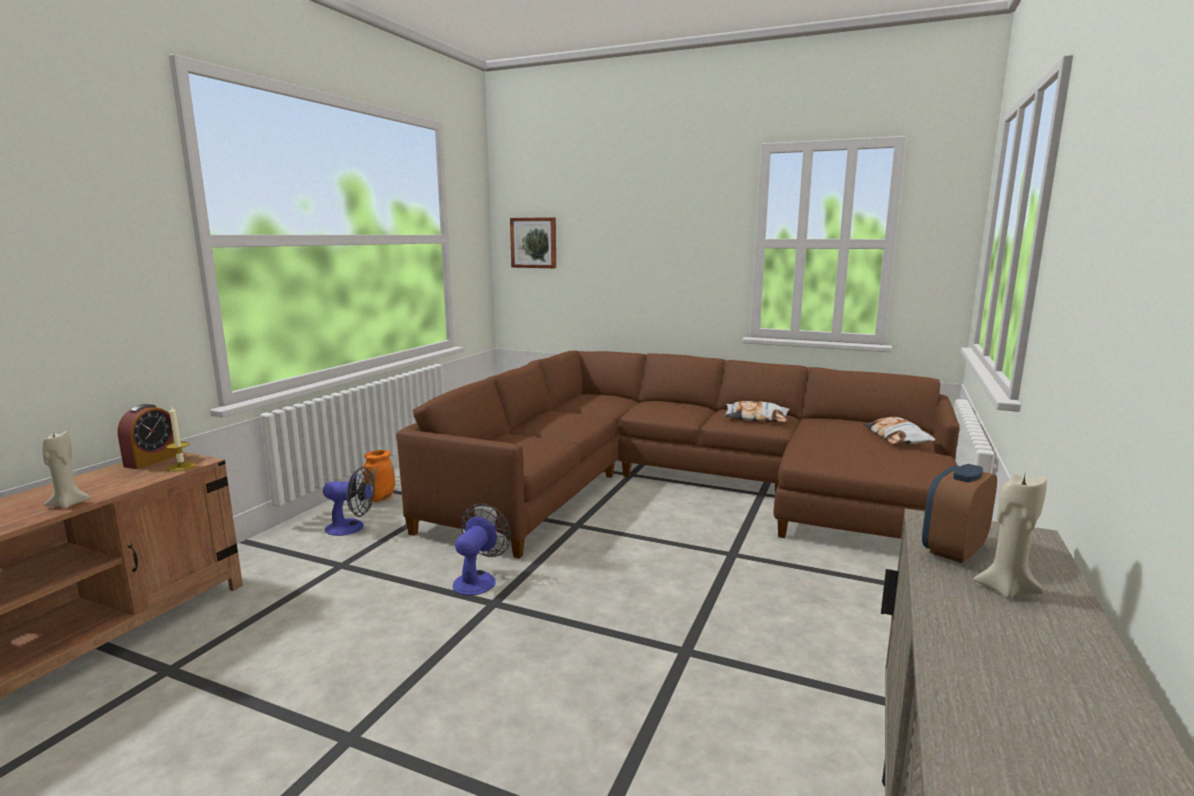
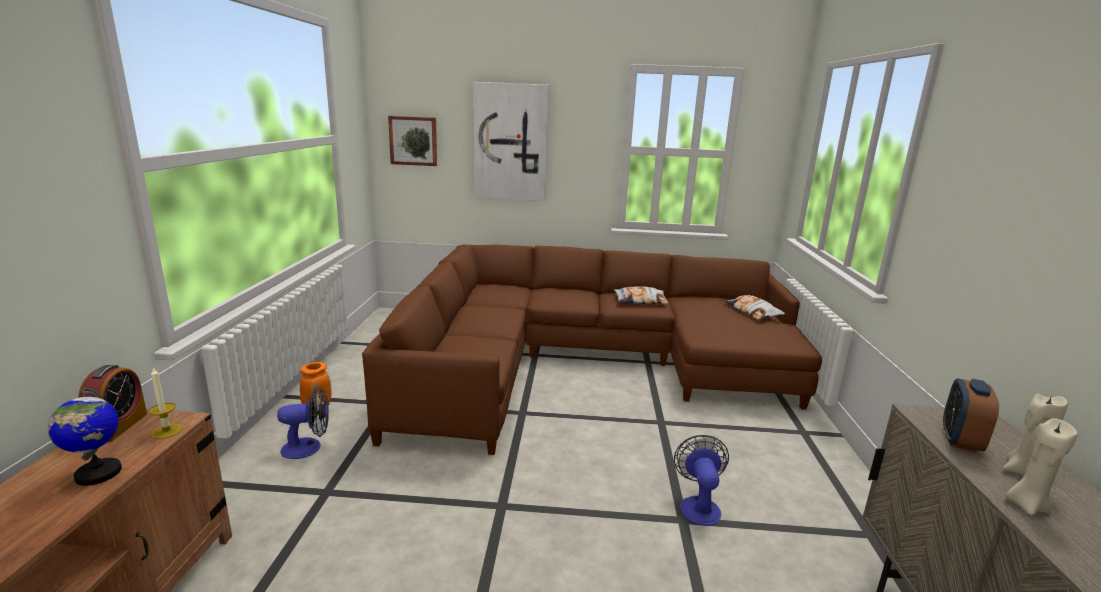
camera: 20 degrees left, 5 degrees up
(68, 504) = (66, 508): beige candle -> beige candle (1026, 505)
(108, 487) = (97, 474): none -> globe
(478, 580) = (472, 484): fan -> fan (698, 505)
(630, 240) = (510, 142): none -> picture

